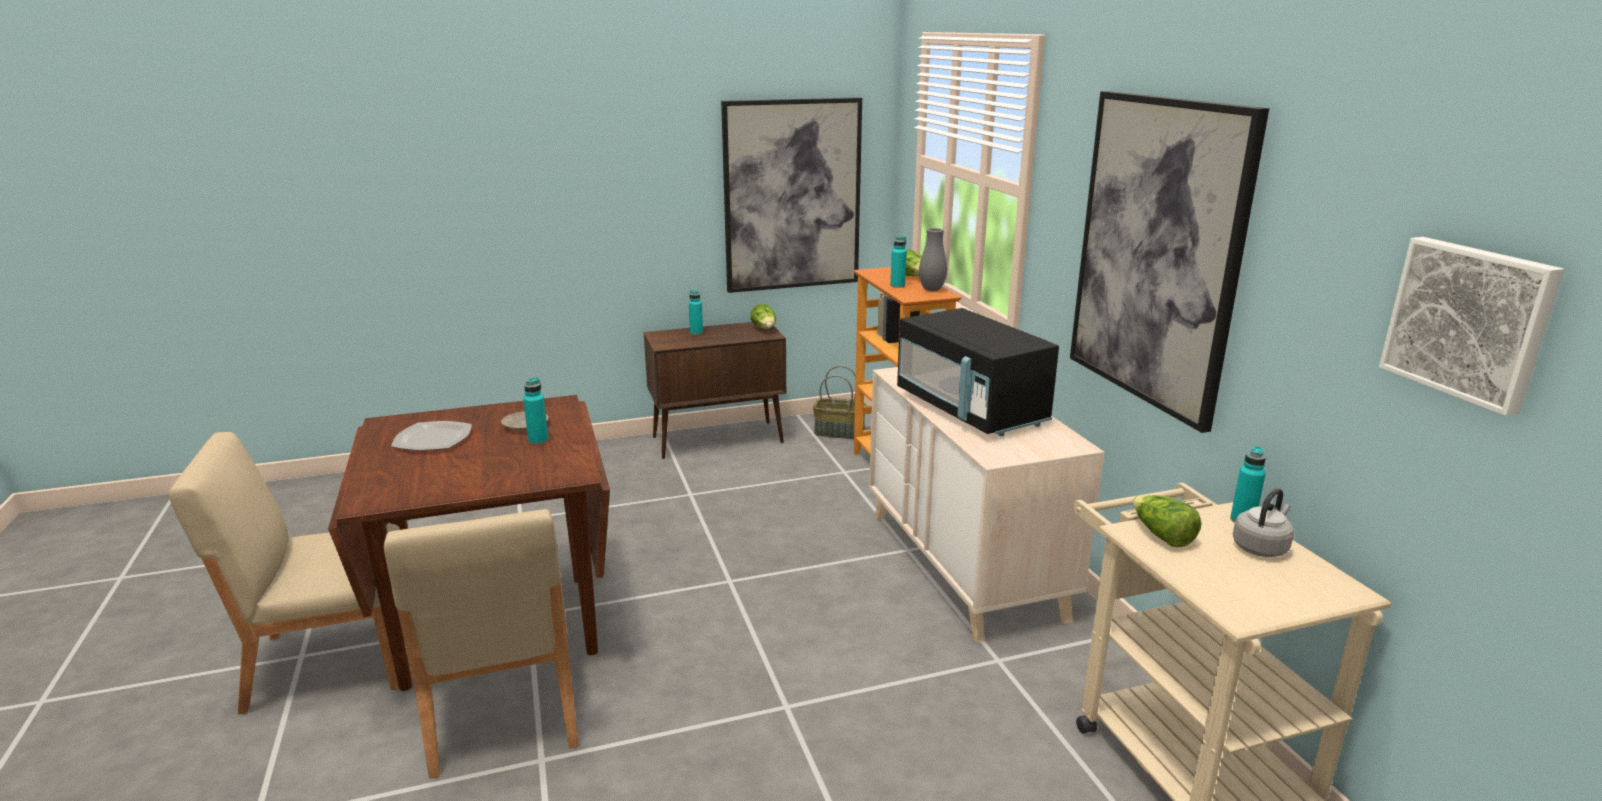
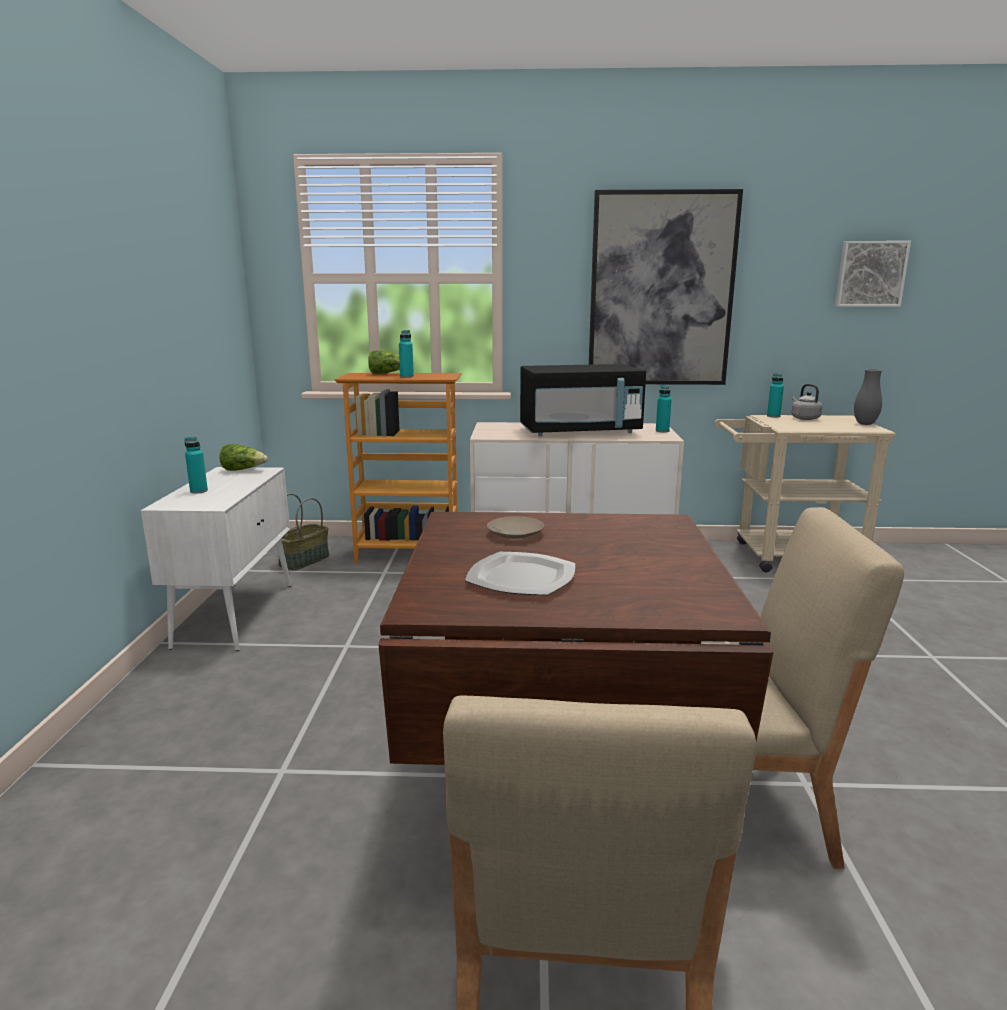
camera: 70 degrees left, 5 degrees down
(538, 440) = (567, 530): turquoise bottle -> turquoise bottle (662, 431)
(719, 440) = (236, 614): brown cabinet -> white cabinet
(792, 195) = (204, 322): picture -> none
(932, 290) = (432, 374): grey vase -> grey vase (865, 424)
(1161, 535) = (792, 426): lettuce -> none

